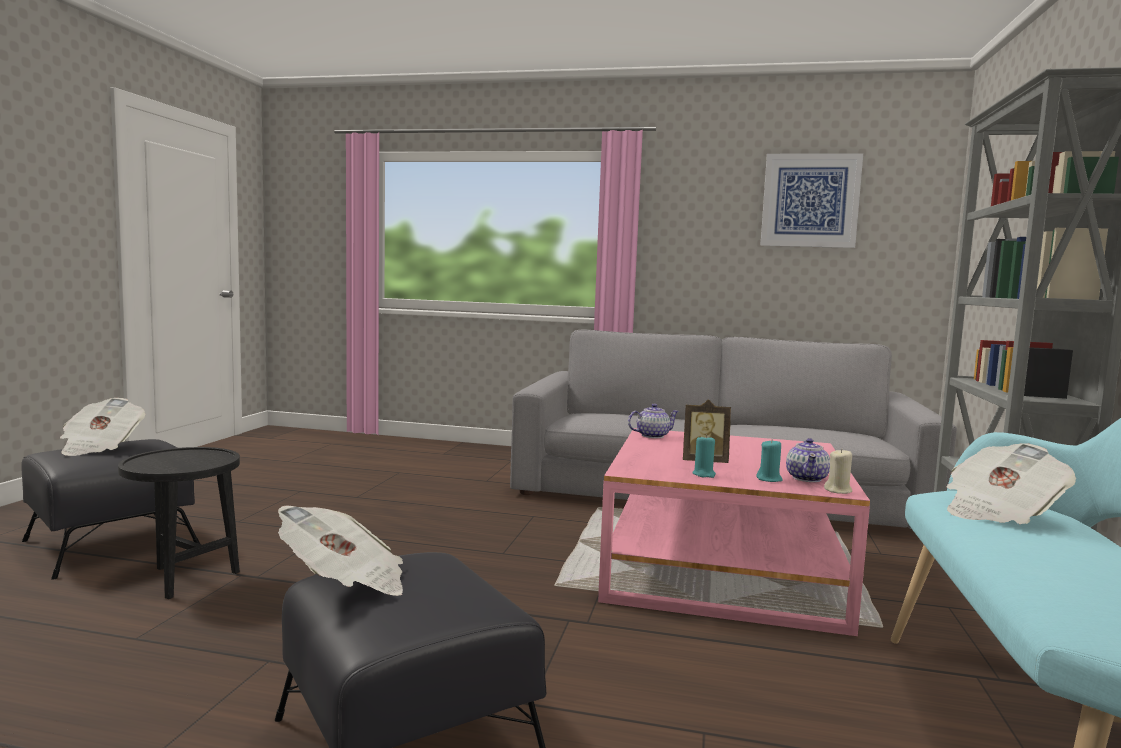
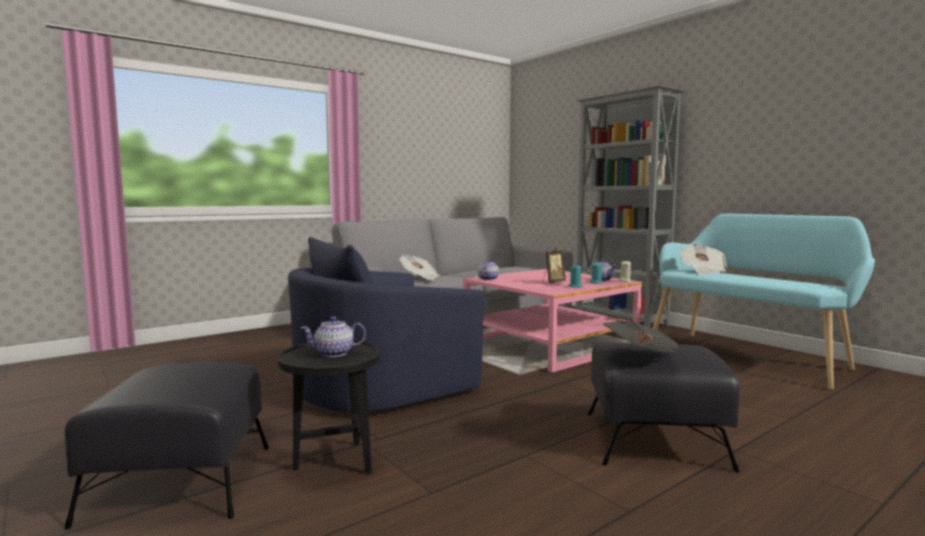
camera: 50 degrees left, 0 degrees up
(100, 447) = (160, 379): newspaper -> newspaper (419, 278)
(183, 461) = (334, 353): none -> teapot
(407, 534) = (380, 386): none -> blue armchair
(810, 200) = (447, 132): picture -> none

